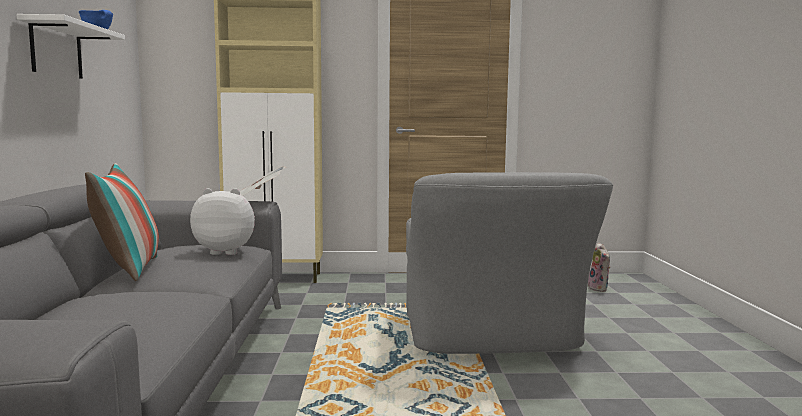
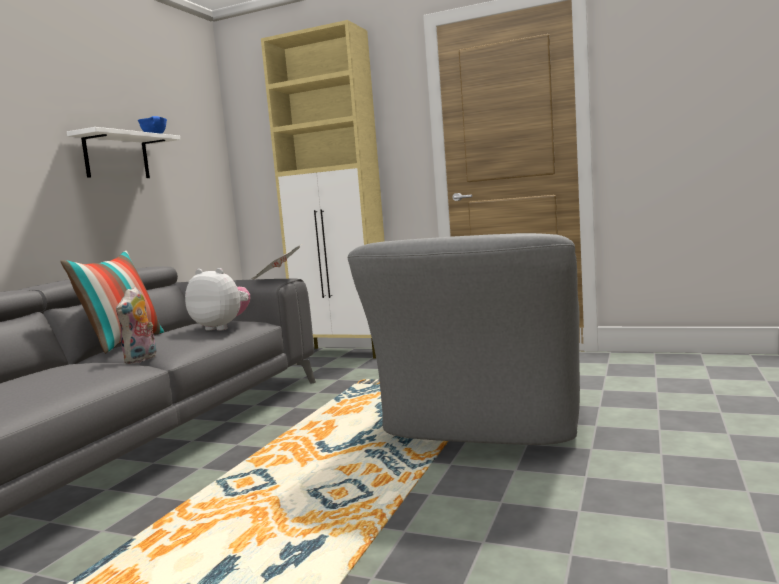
camera: 25 degrees right, 0 degrees up
(599, 289) = (688, 373): plush toy -> plush toy (141, 359)

